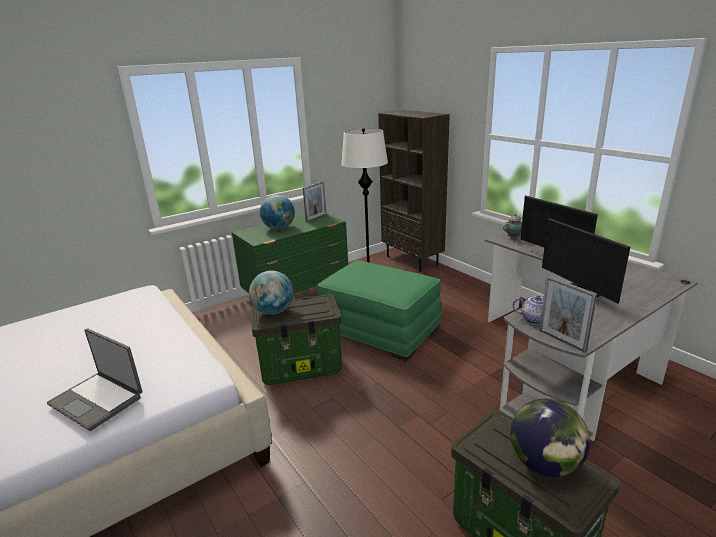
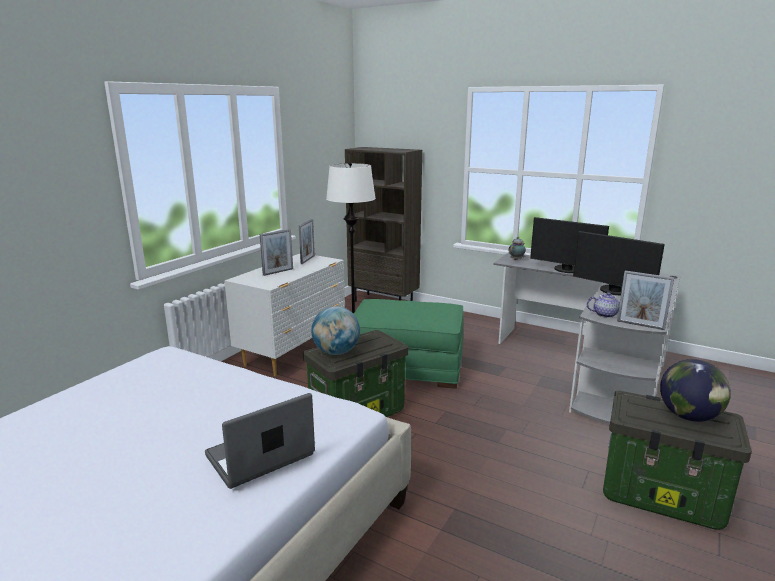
camera: 25 degrees left, 5 degrees down
(98, 400) = (260, 457): laptop -> laptop turned 135 degrees clockwise
(279, 228) = (278, 272): globe -> picture frame
(298, 298) = (293, 352): green dresser -> white dresser

